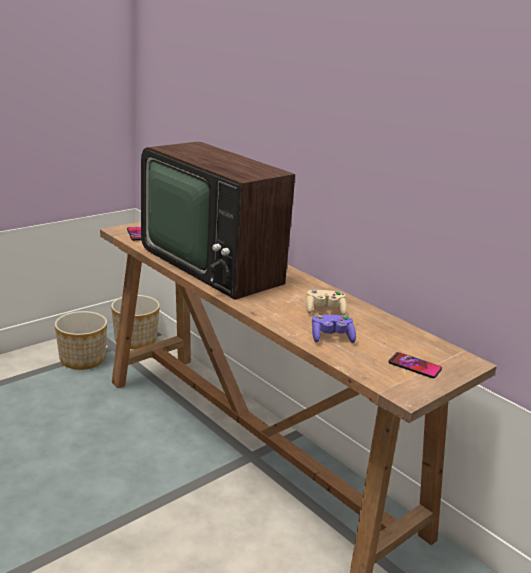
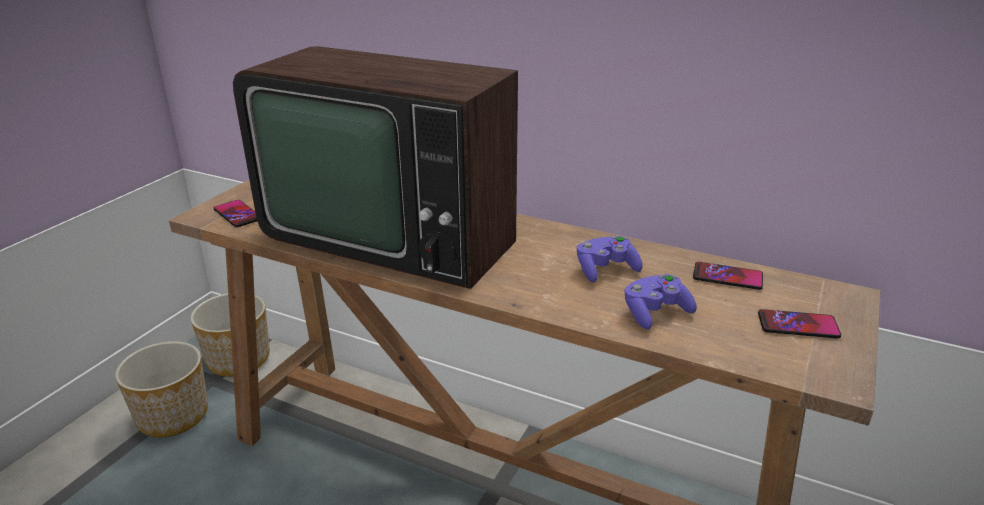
camera: 20 degrees left, 5 degrees up
(324, 311) = (606, 270): beige game controller -> purple game controller
(399, 333) = (727, 277): none -> phone

